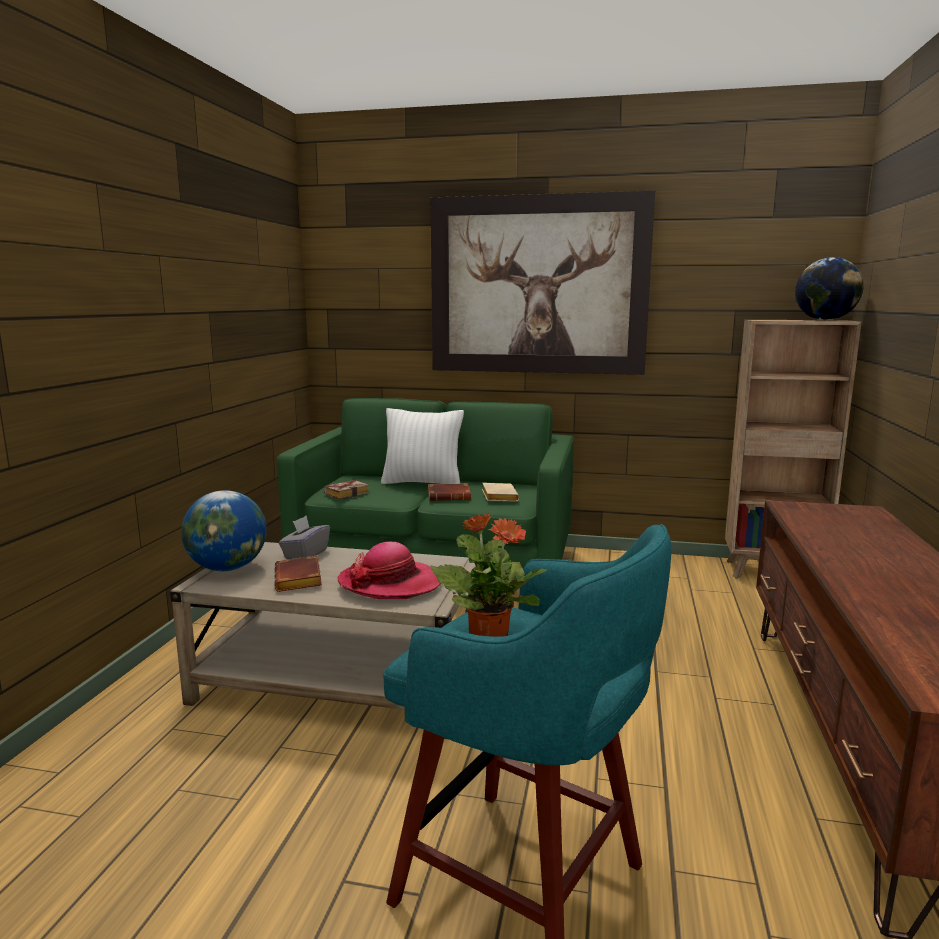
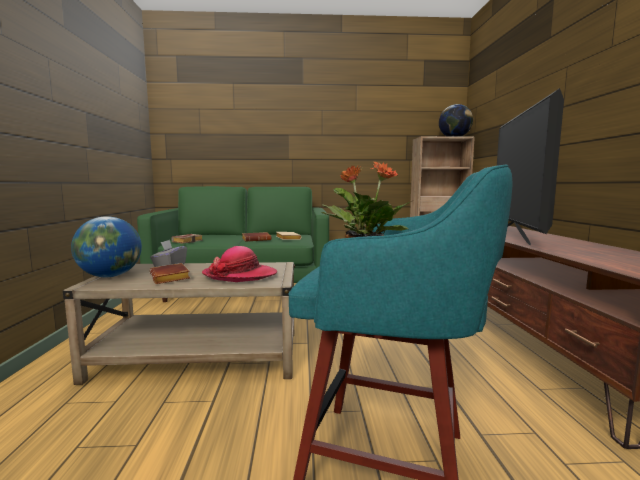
camera: 15 degrees left, 5 degrees down
(422, 483) = (235, 236): white pillow -> none
(537, 285) = (298, 120): picture -> none
(850, 552) = (515, 236): none -> television

